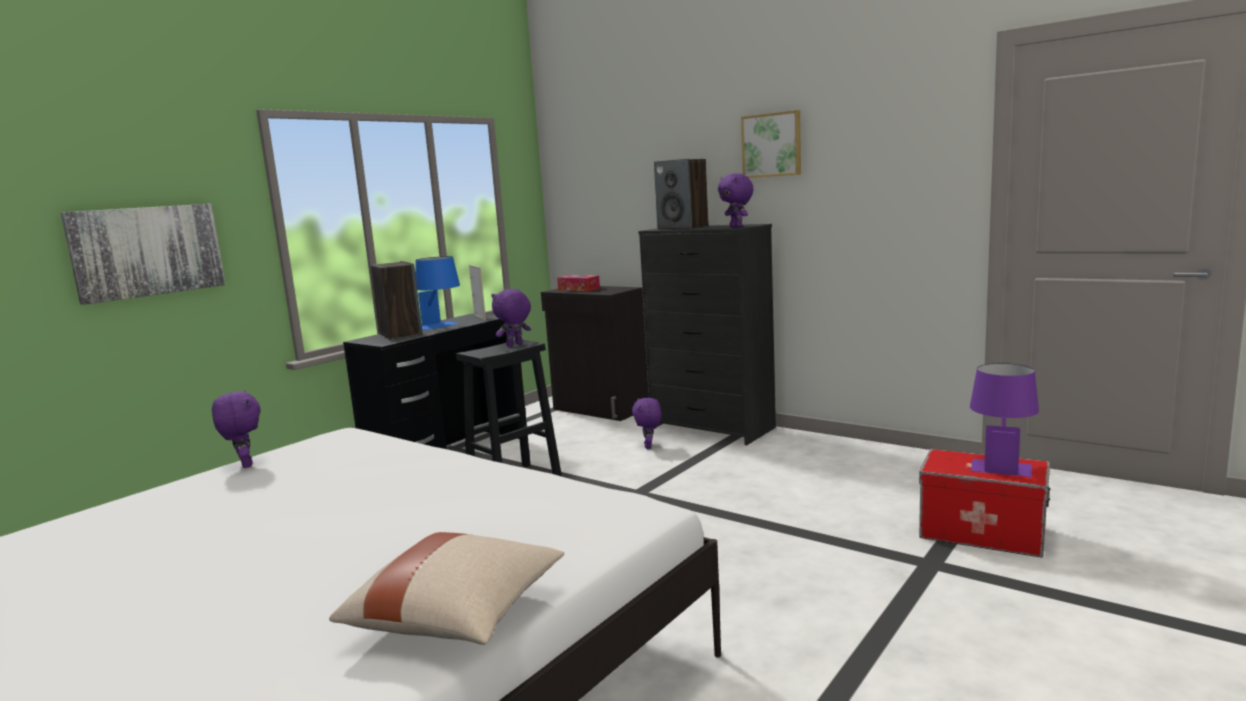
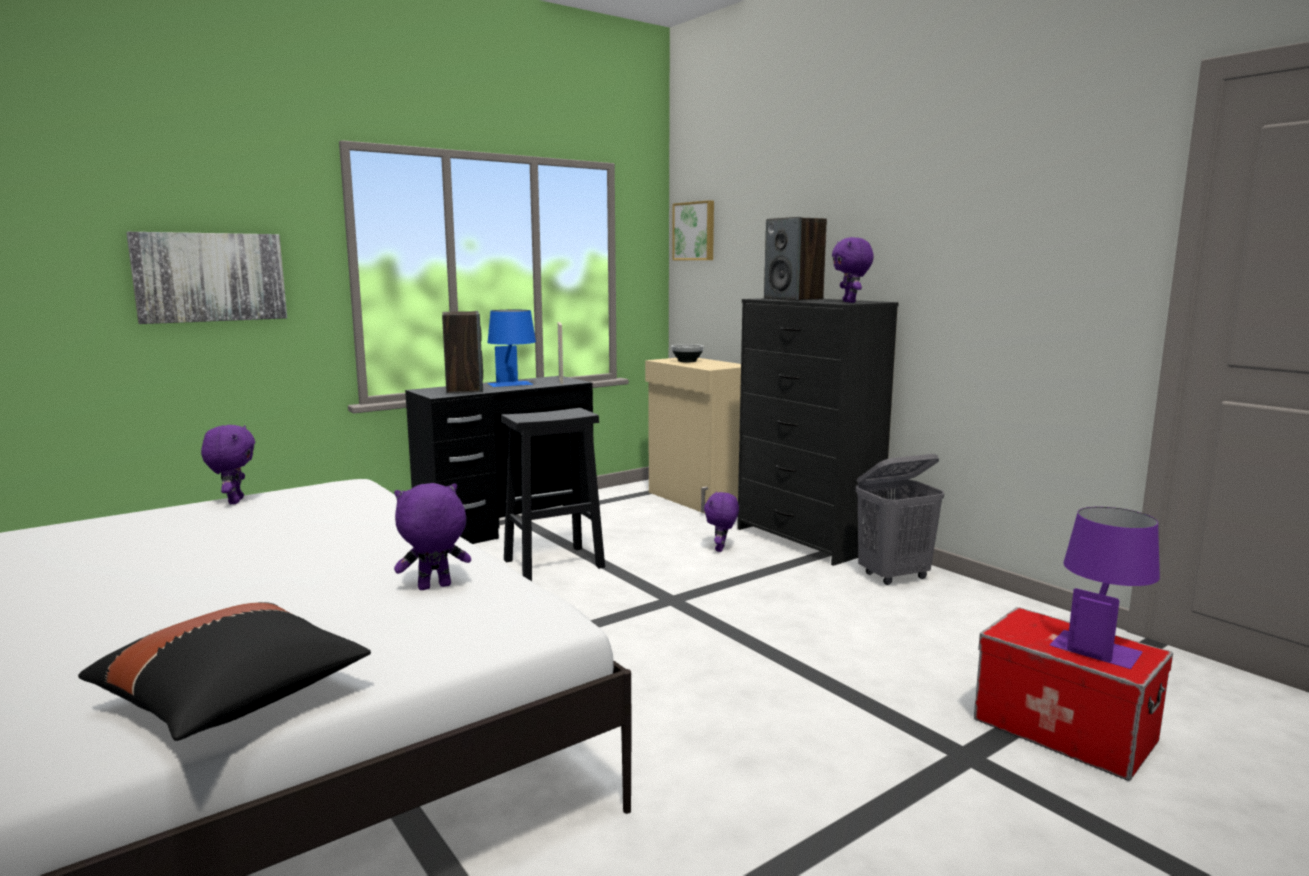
camera: 15 degrees right, 0 degrees up
(458, 616) = (234, 701): beige pillow -> black pillow
(514, 345) = (567, 413): purple plush toy -> purple plush toy (434, 587)
(579, 289) = (686, 361): tissue box -> bowl
(600, 409) = (697, 499): black cabinet -> beige cabinet
(772, 145) = (908, 205): picture -> picture (695, 231)
(798, 446) = (894, 576): none -> grey laundry basket

